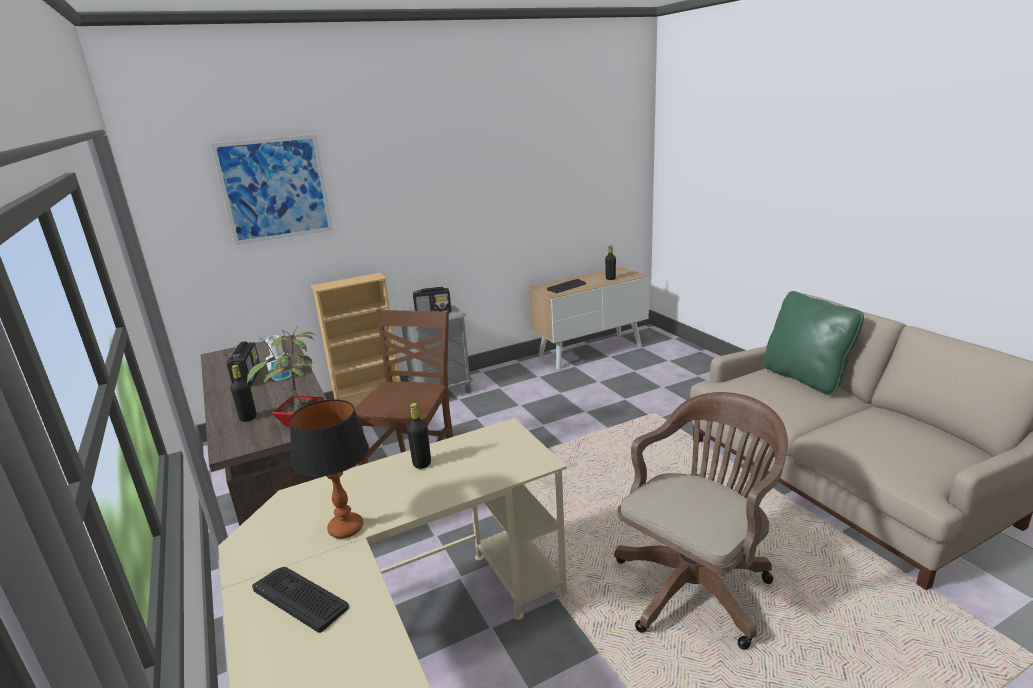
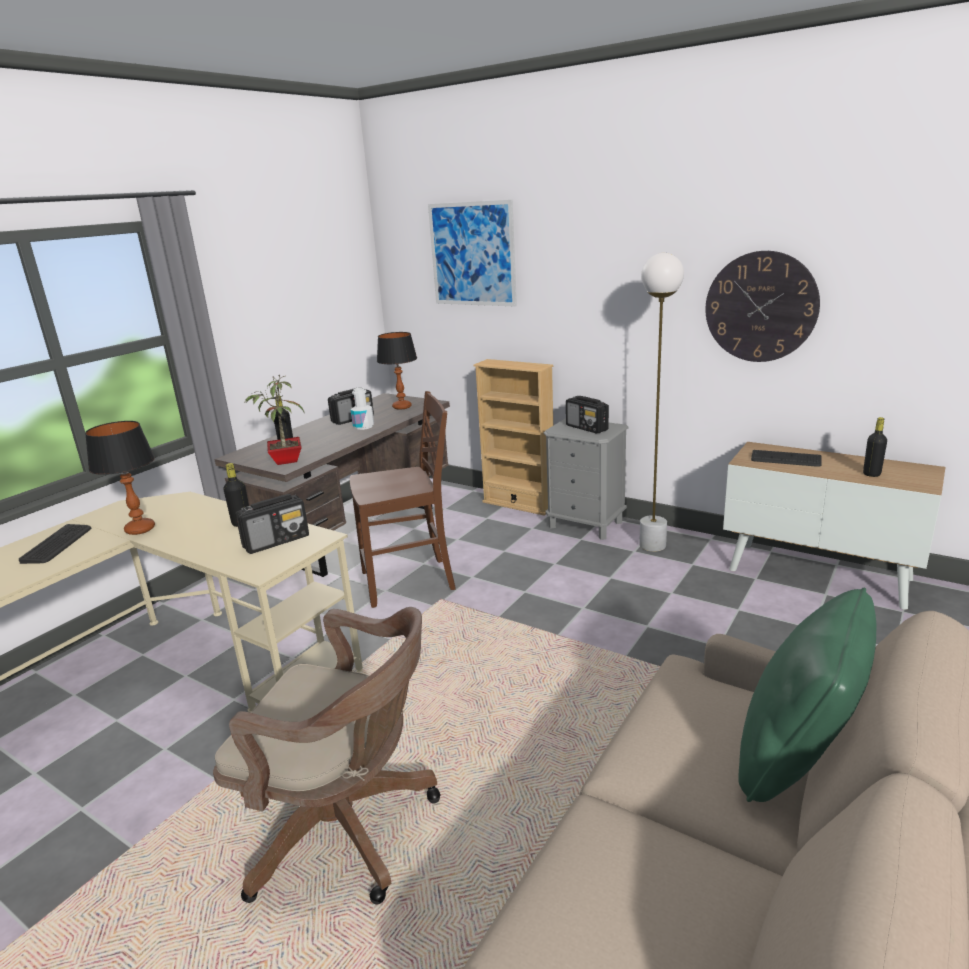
camera: 60 degrees right, 0 degrees up
(264, 353) = (401, 407): none -> table lamp
(488, 449) = (277, 541): none -> radio
(501, 380) = (652, 545): none -> white floor lamp
(522, 196) = (760, 307): none -> wall clock

